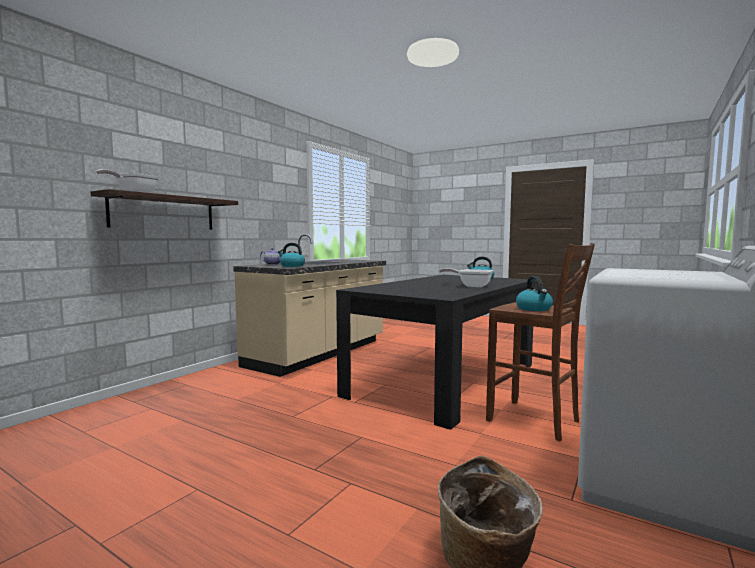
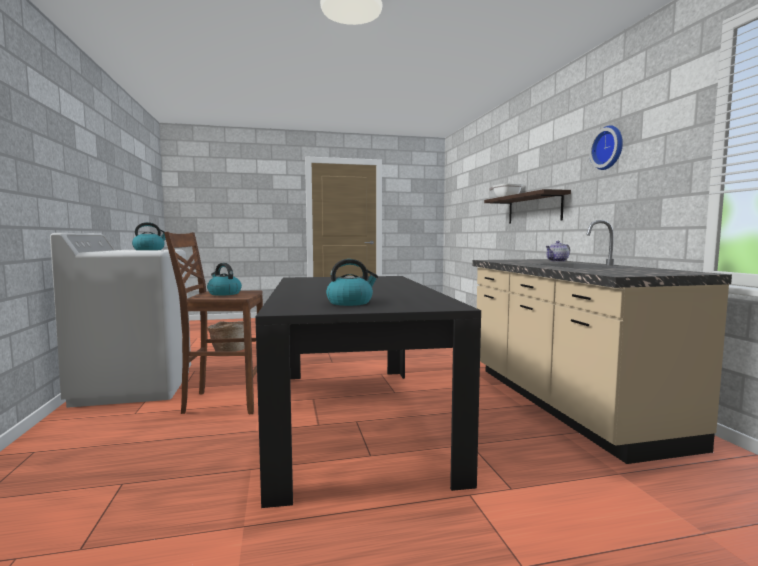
camera: 135 degrees right, 0 degrees up
(253, 178) = (609, 148): none -> wall clock
(292, 266) = (510, 261): kettle -> kettle (149, 250)
(471, 286) = (314, 288): frying pan -> none

